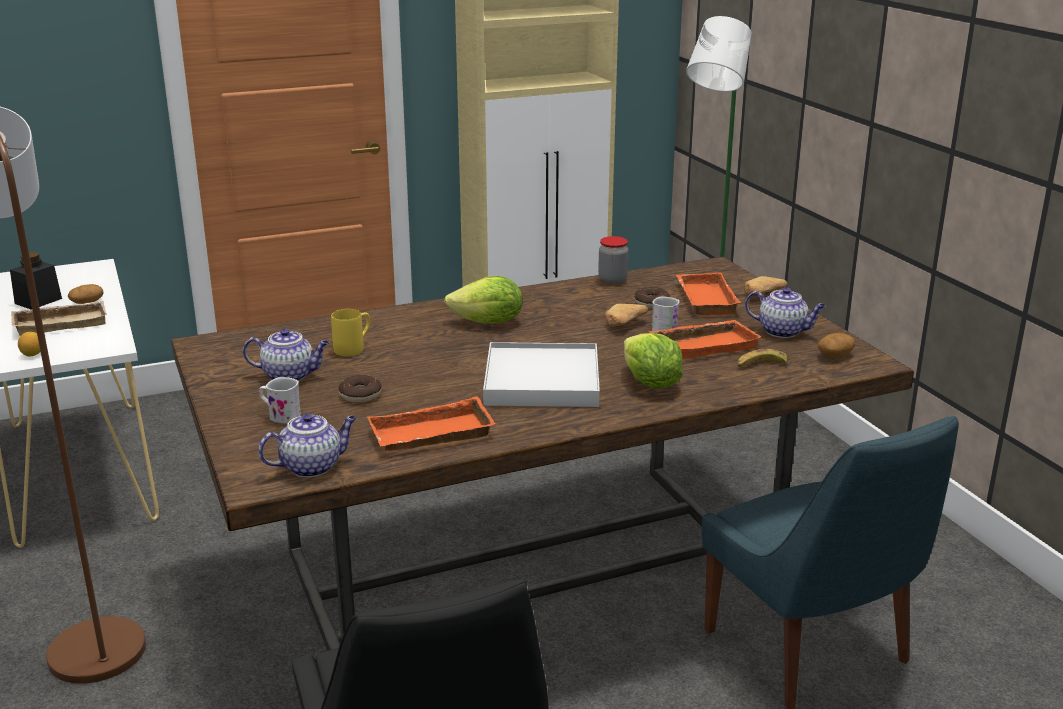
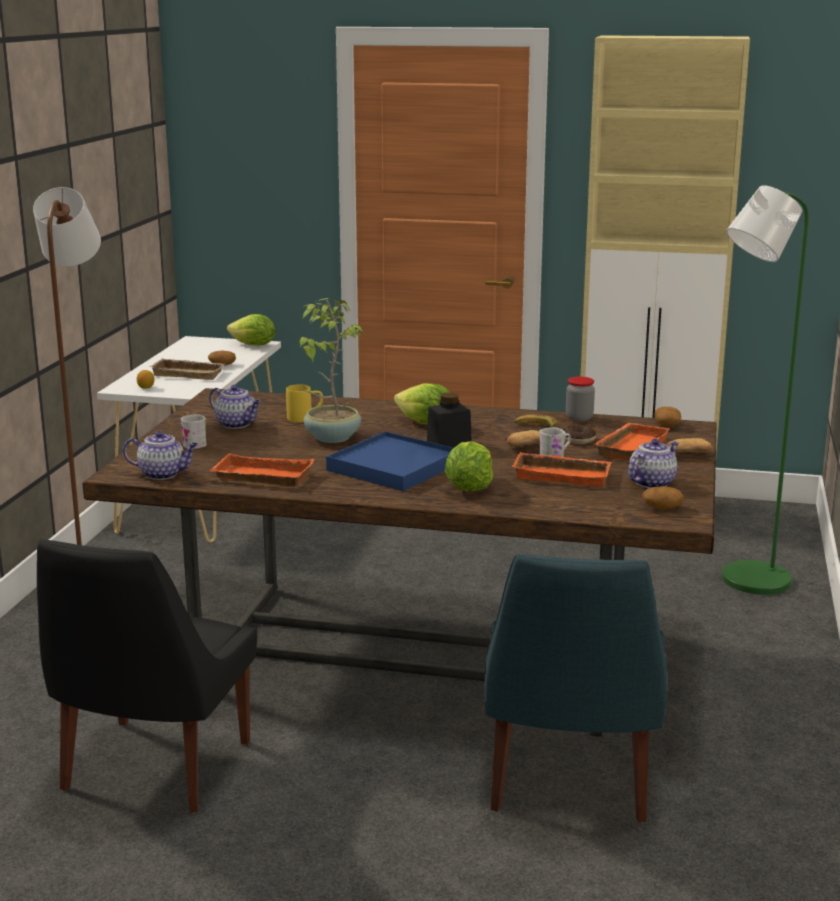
camera: 35 degrees right, 5 degrees down
(38, 301) = (195, 358): black jar -> black jar (449, 444)
(89, 270) = (253, 345): none -> lettuce
(360, 395) = (259, 445): donut -> none
(421, 364) = (331, 438): none -> potted plant
(542, 381) = (394, 467): white tray -> blue tray
(695, 269) = (667, 425): none -> potato
(761, 365) = (583, 498): banana -> banana (535, 426)
(783, 331) = (652, 482): teapot -> teapot turned 105 degrees counterclockwise

